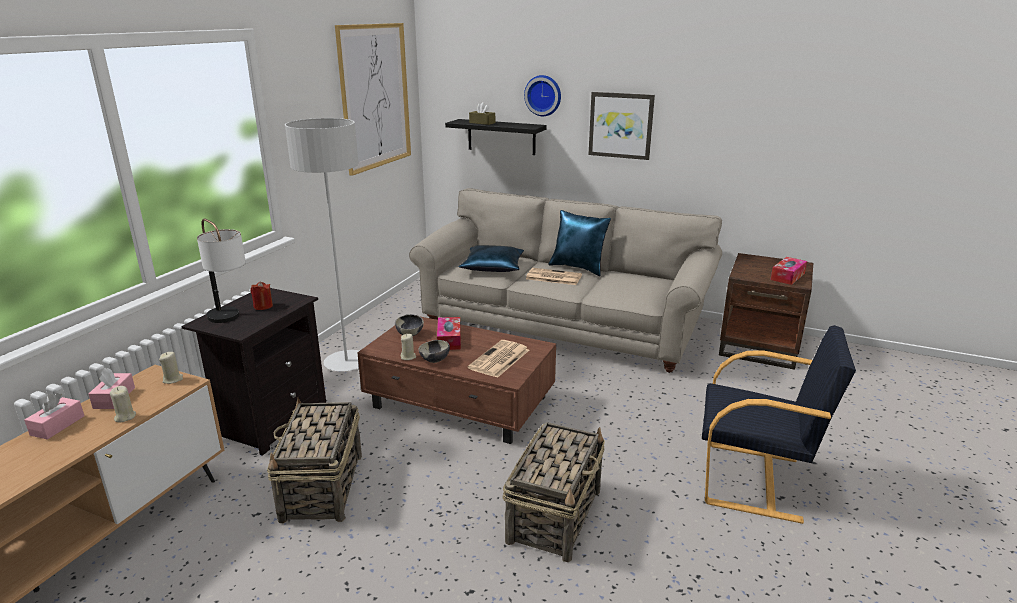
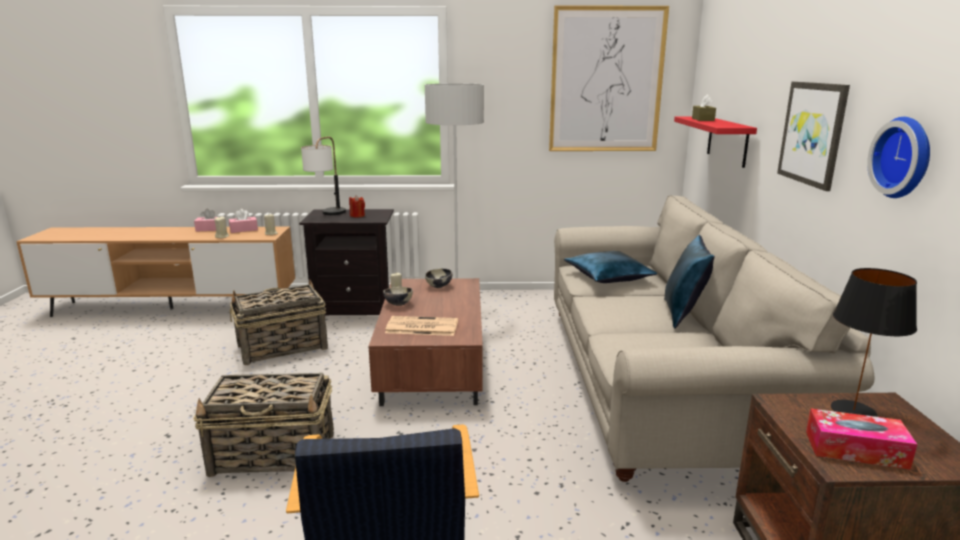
camera: 65 degrees right, 5 degrees down
(449, 339) = (443, 301): tissue box -> none
(501, 137) = (727, 141): black shelf -> red shelf
(543, 95) = (760, 87): wall clock -> wall clock (905, 157)
(553, 277) = (631, 307): newspaper -> none
(754, 265) = (854, 411): none -> black table lamp

